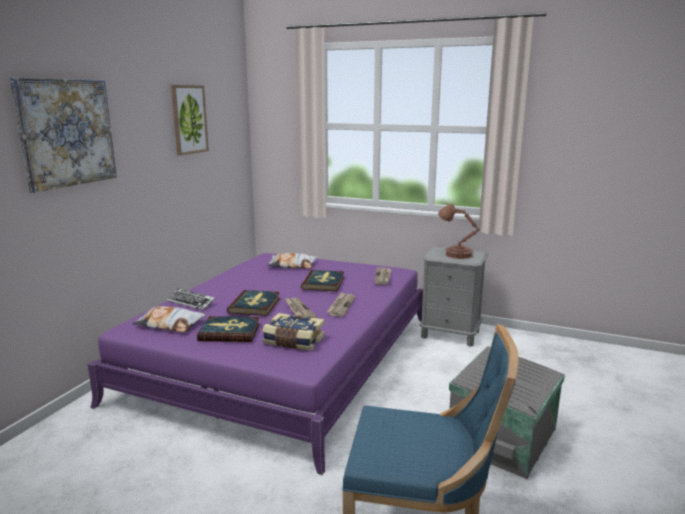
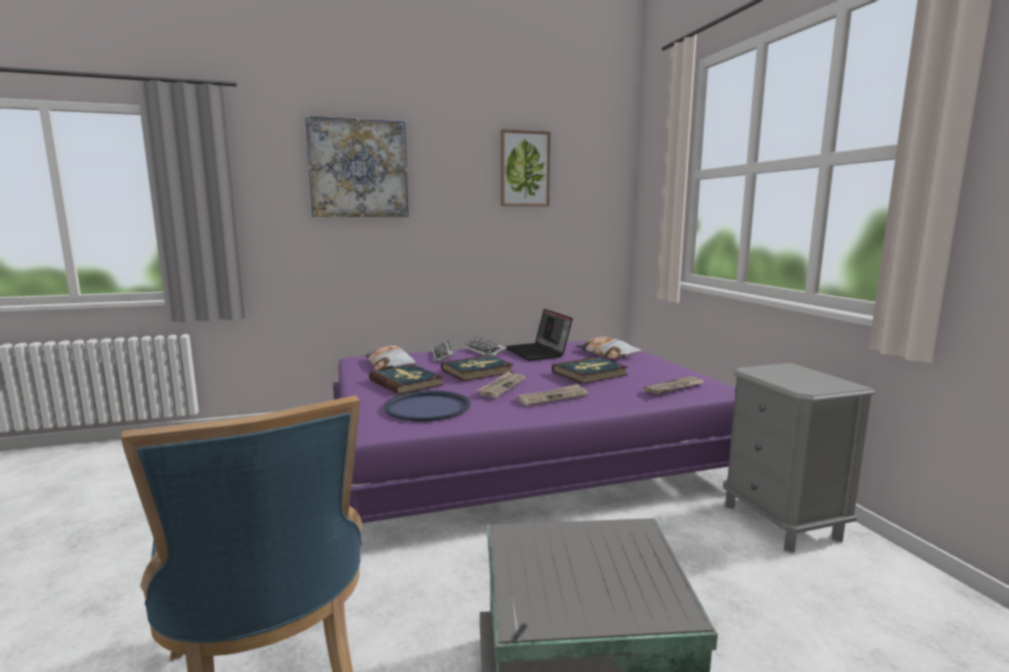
camera: 50 degrees right, 5 degrees down
(212, 288) = (484, 351): none -> keyboard
(252, 278) = (537, 352): none -> laptop
(293, 341) = (427, 407): book -> blue tray
(456, 254) = (798, 377): brown table lamp -> none

